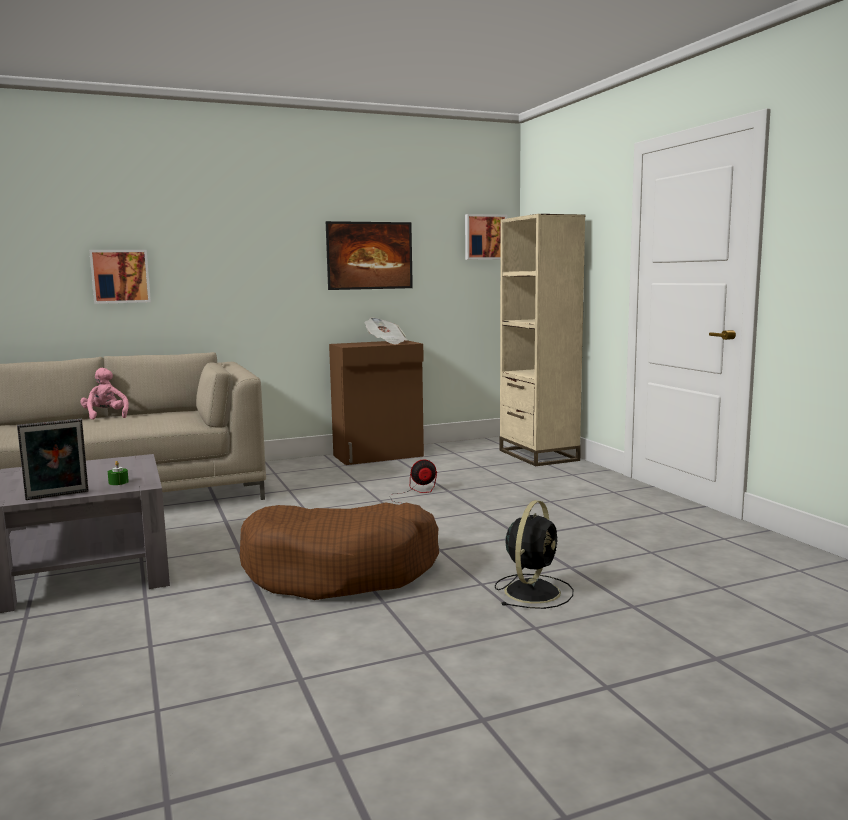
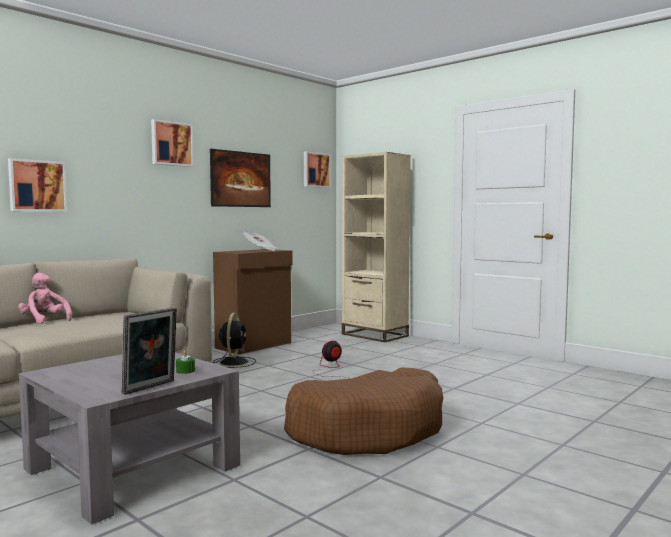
camera: 25 degrees left, 5 degrees down
(274, 219) = (171, 144): none -> picture
(533, 591) = (521, 422): black fan -> black fan (234, 362)

